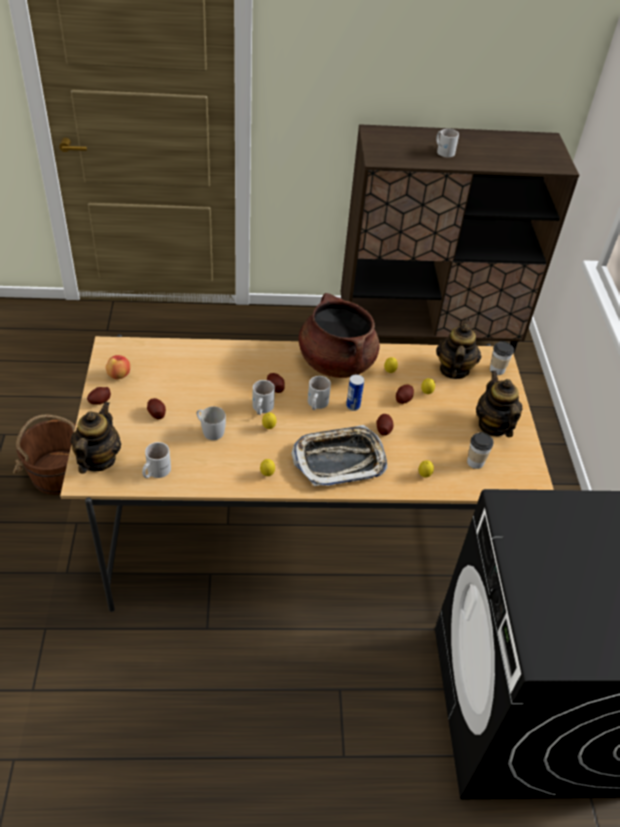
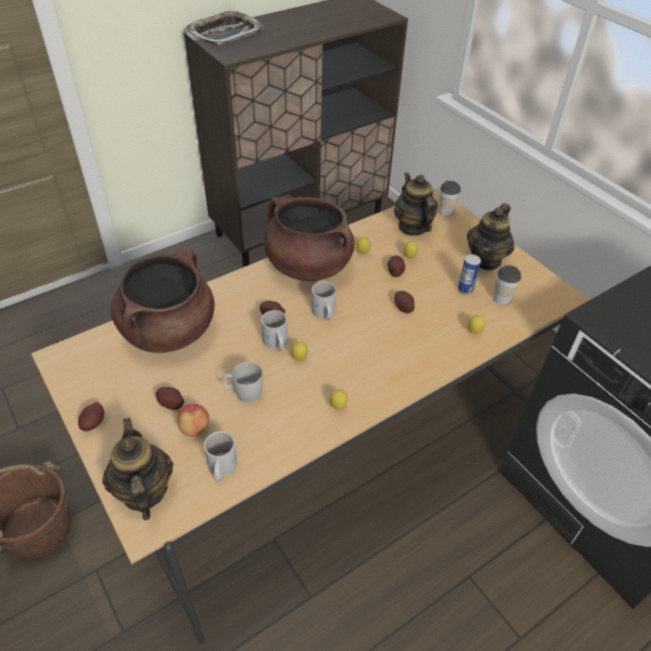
camera: 30 degrees left, 0 degrees up
(119, 375) = (94, 382): apple -> apple (194, 428)
(194, 363) = (169, 330): none -> brown cooking pot
(339, 460) = (391, 356): tray -> tray (225, 34)
(353, 406) = (358, 299): can -> can (465, 290)
(444, 150) = (282, 32): white mug -> none
(493, 425) = (486, 259): teapot -> teapot turned 105 degrees counterclockwise

